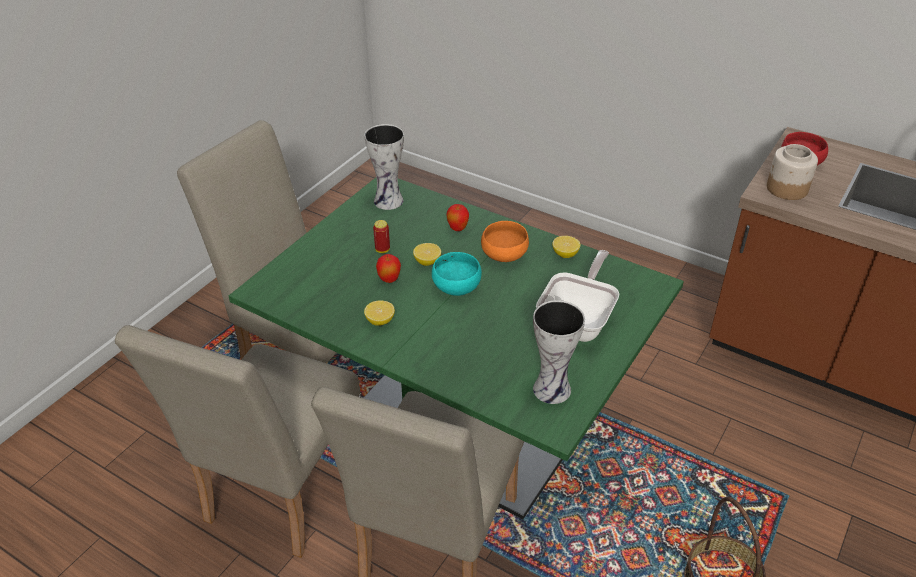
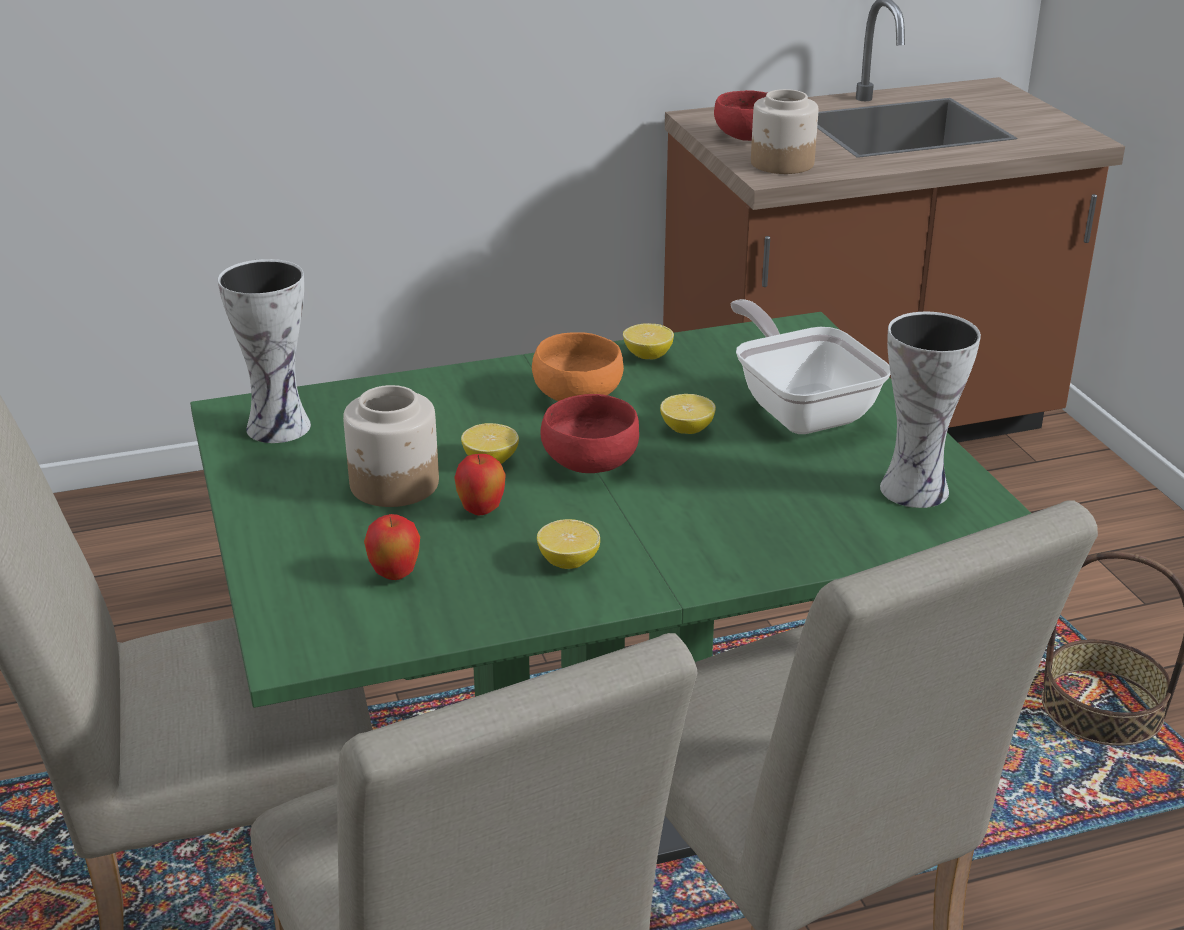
camera: 50 degrees left, 10 degrees down
(382, 249) = (394, 485): can -> jar
(455, 287) = (589, 464): turquoise bowl -> red bowl
(457, 229) = (455, 404): apple -> apple (395, 575)
(516, 298) = (687, 430): none -> lemon

